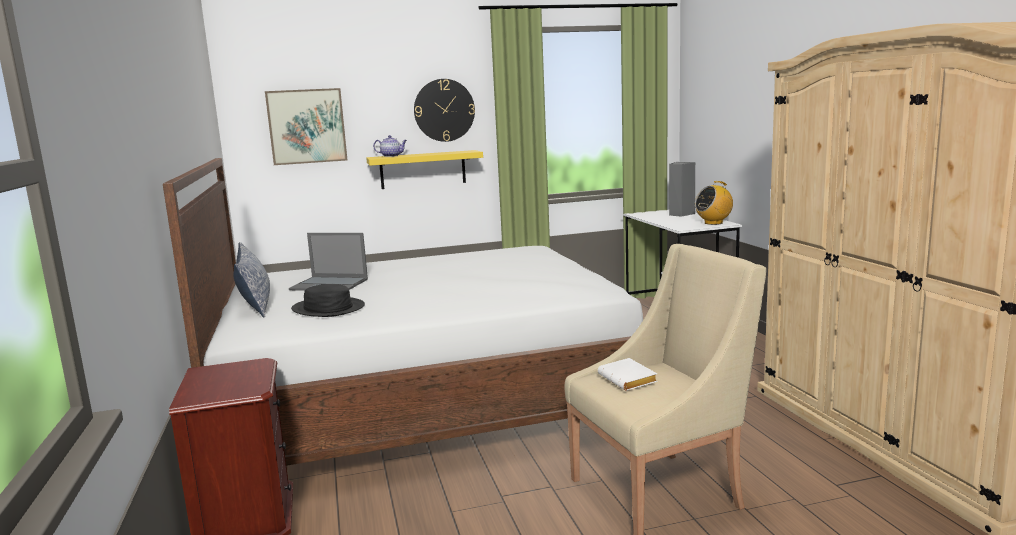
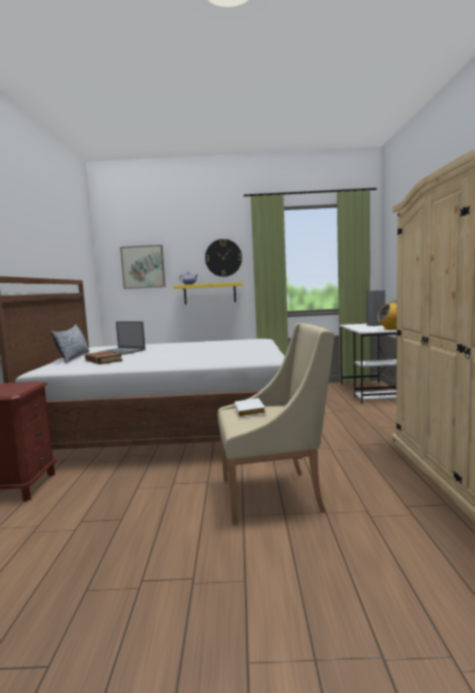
camera: 15 degrees right, 5 degrees down
(328, 308) = (103, 361): black hat -> brown book

